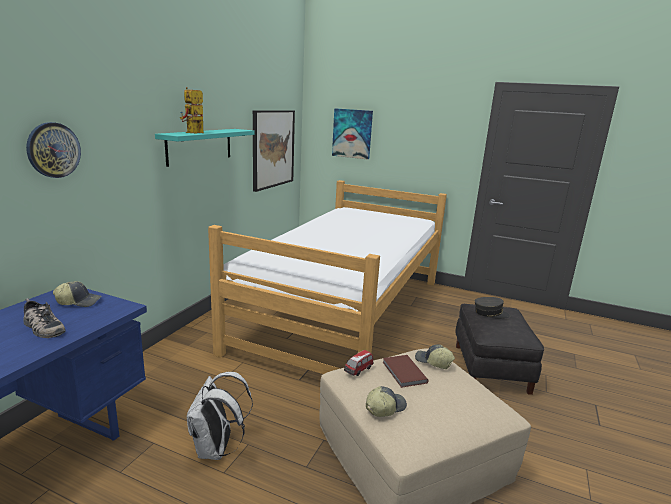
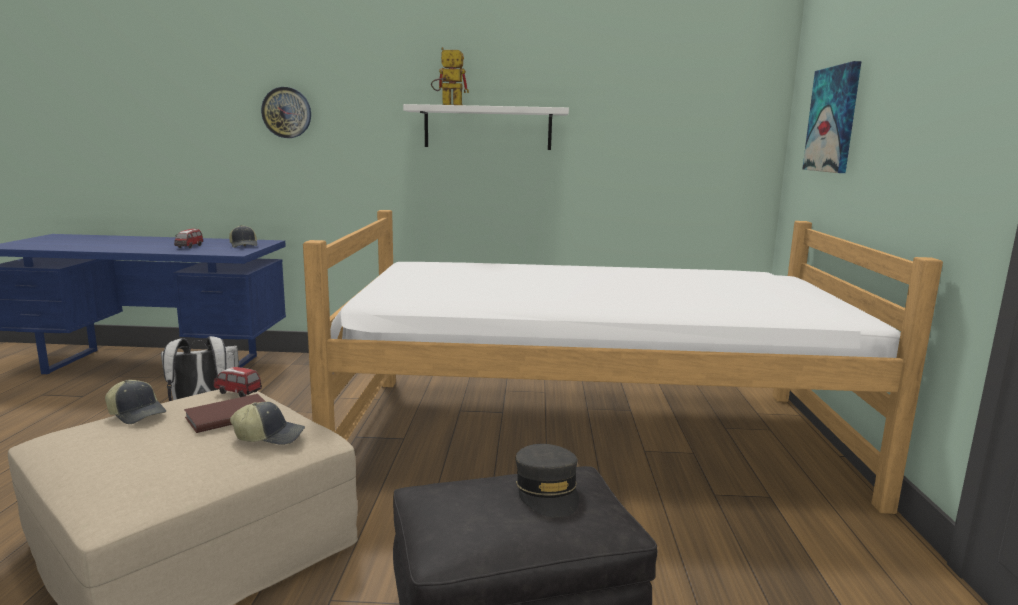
camera: 70 degrees right, 5 degrees down
(42, 327) = (189, 247): shoe -> toy car
(200, 146) = (488, 128): turquoise shelf -> white shelf
(273, 149) = (675, 150): picture -> none
(433, 362) = (270, 436): cap -> cap turned 75 degrees clockwise

